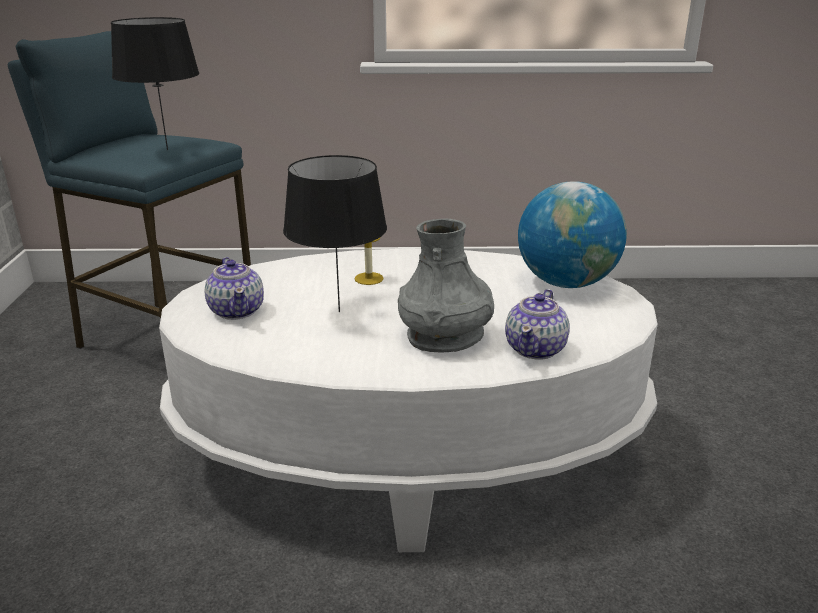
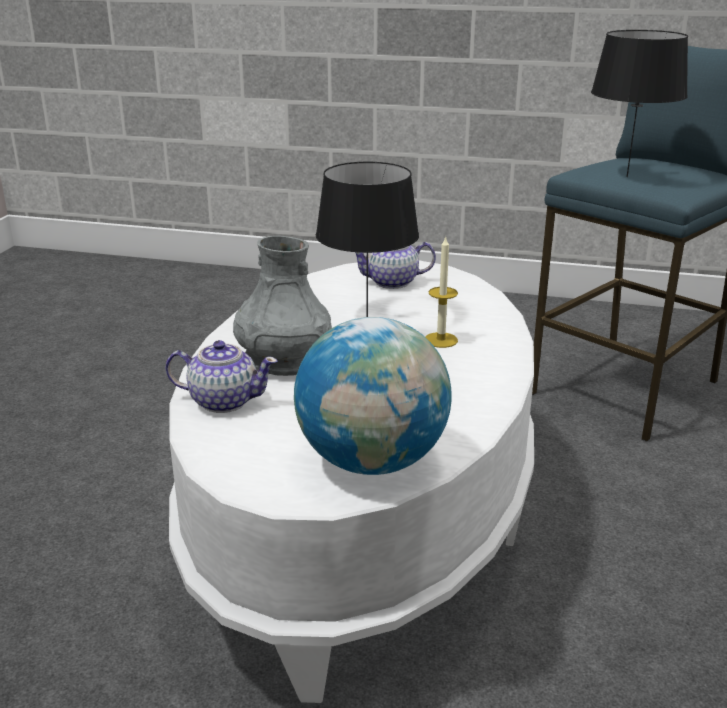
camera: 105 degrees right, 0 degrees up
(536, 349) = (223, 401): teapot -> teapot turned 150 degrees clockwise

